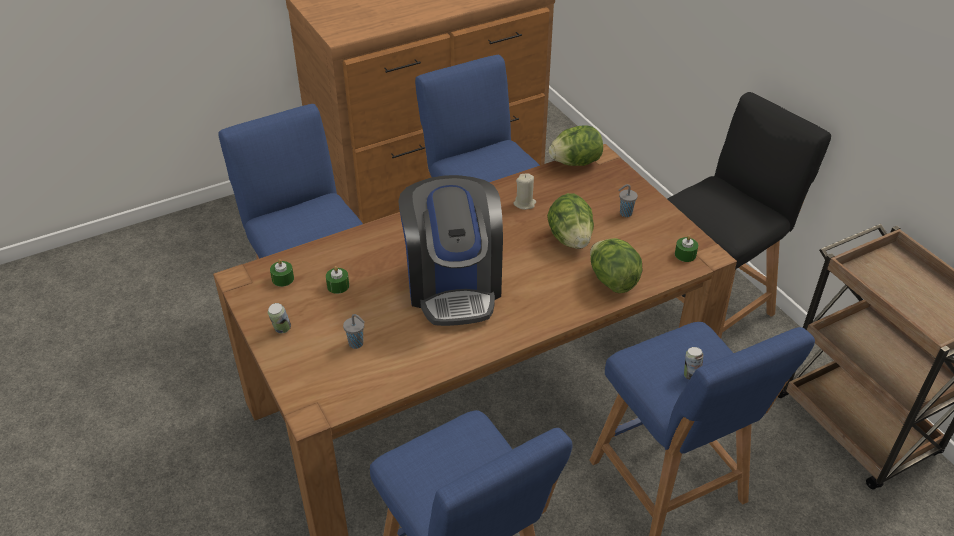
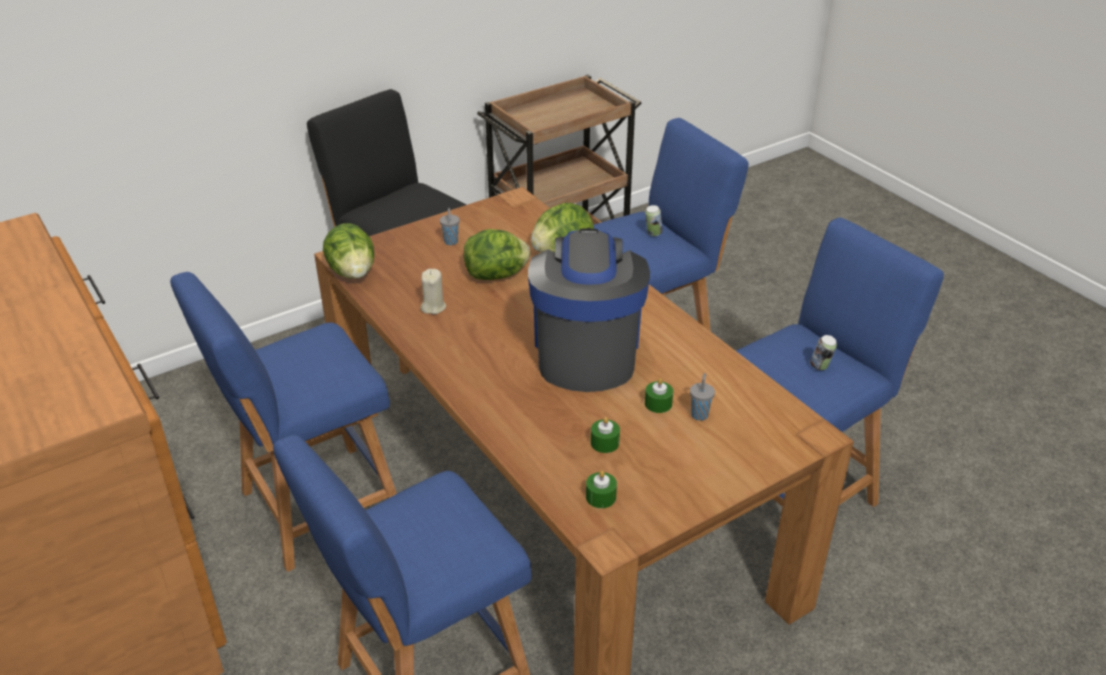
camera: 95 degrees left, 5 degrees down
(281, 330) = (694, 481): can -> can (820, 367)
(453, 285) = (586, 351): coffee machine -> coffee machine turned 75 degrees counterclockwise
(685, 254) = (517, 210): green candle -> green candle (658, 404)

